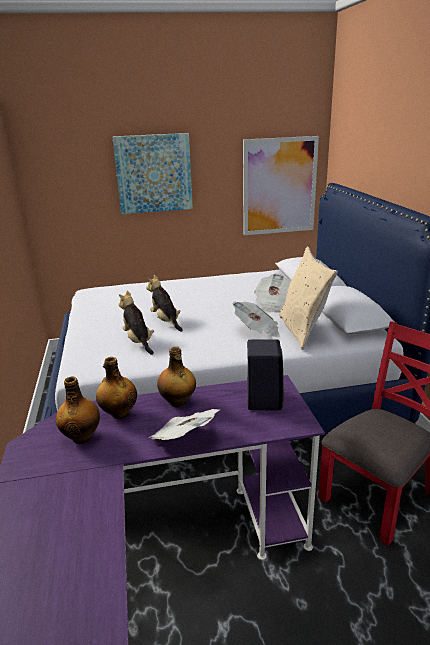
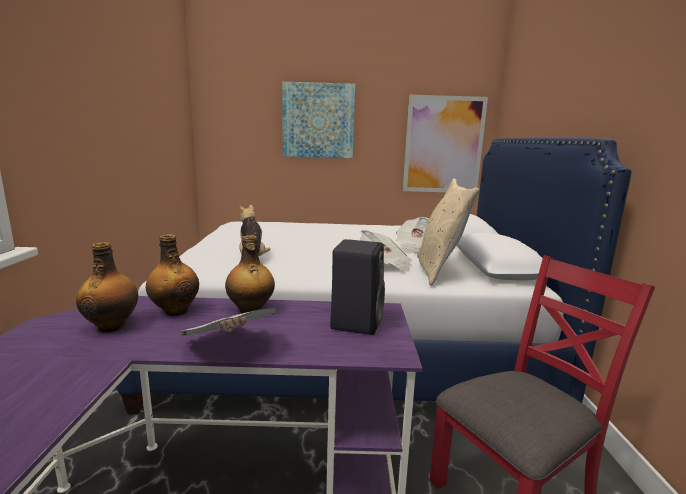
camera: 10 degrees right, 10 degrees down
(166, 321) = (293, 248): plush toy -> none

